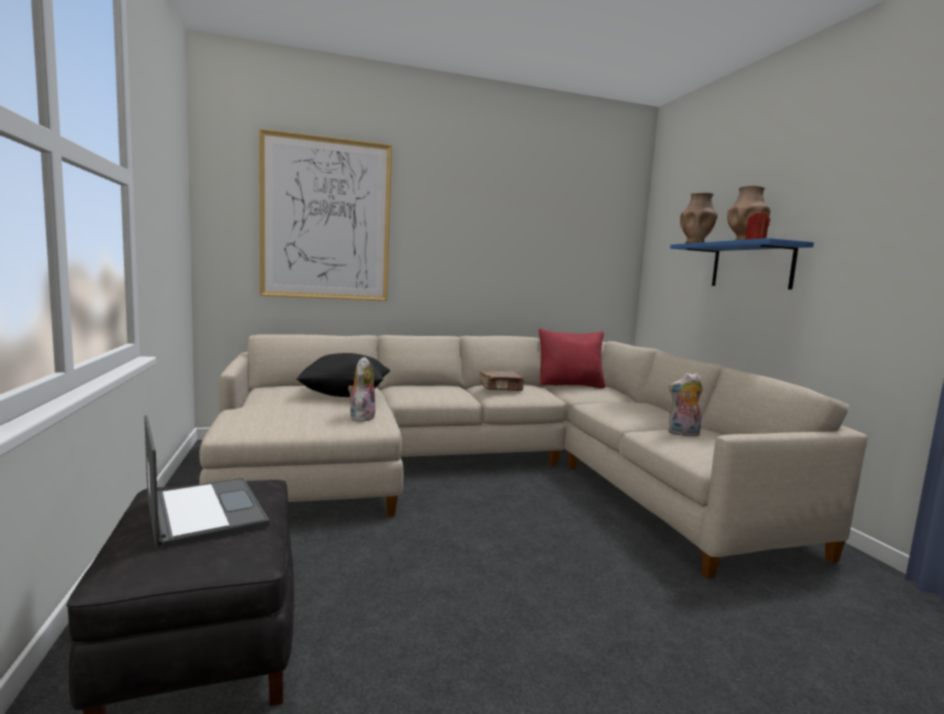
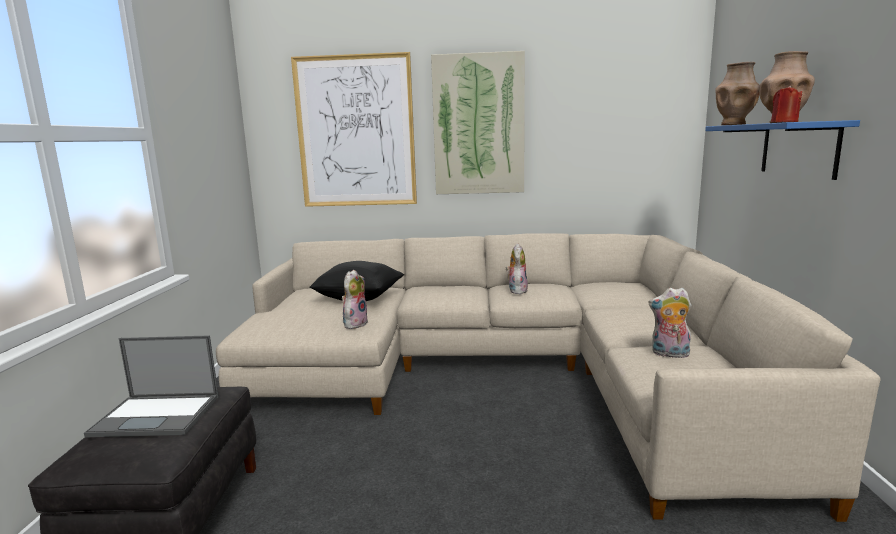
camera: 20 degrees right, 5 degrees up
(204, 511) = (158, 415): laptop -> laptop turned 105 degrees clockwise
(454, 227) = (478, 125): none -> picture
(501, 388) = (516, 290): brown book -> plush toy
(570, 385) = (600, 285): red pillow -> none

